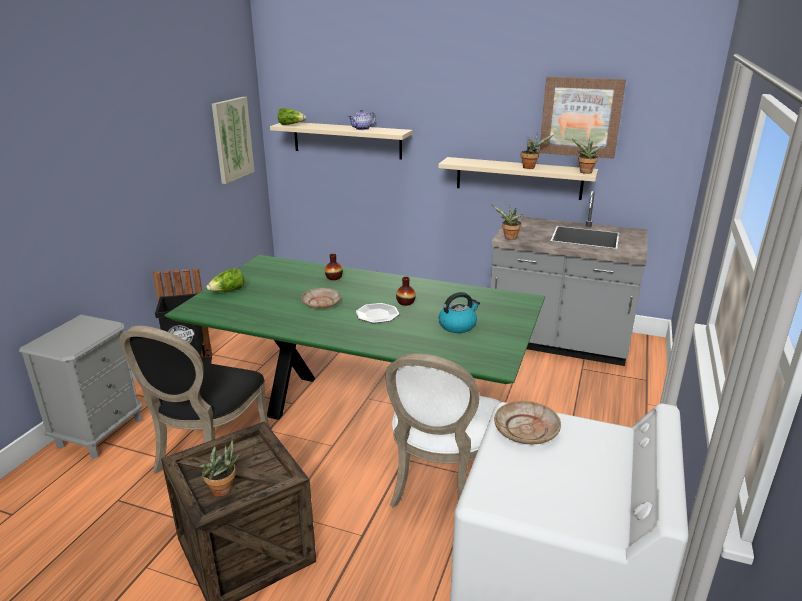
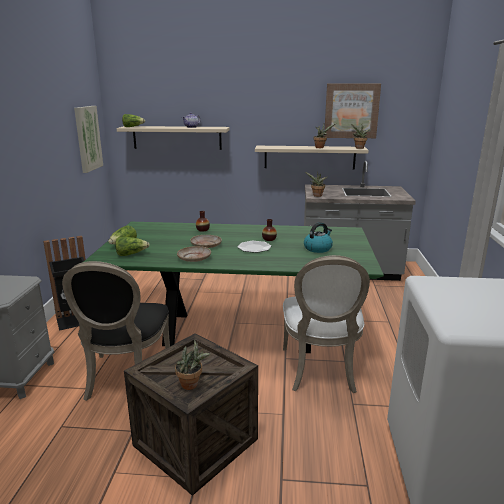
camera: 15 degrees left, 5 degrees down
(227, 307) = (131, 254): none -> lettuce
(526, 430) = (443, 288): beige plate -> beige plate (194, 258)

